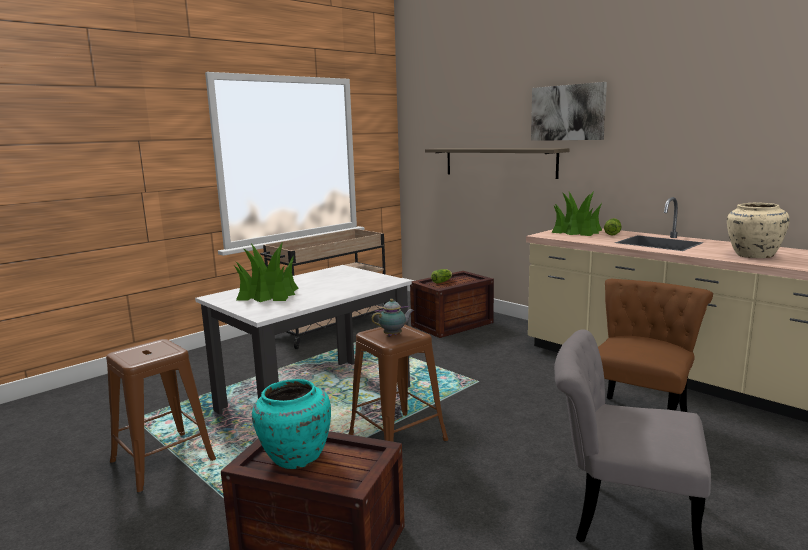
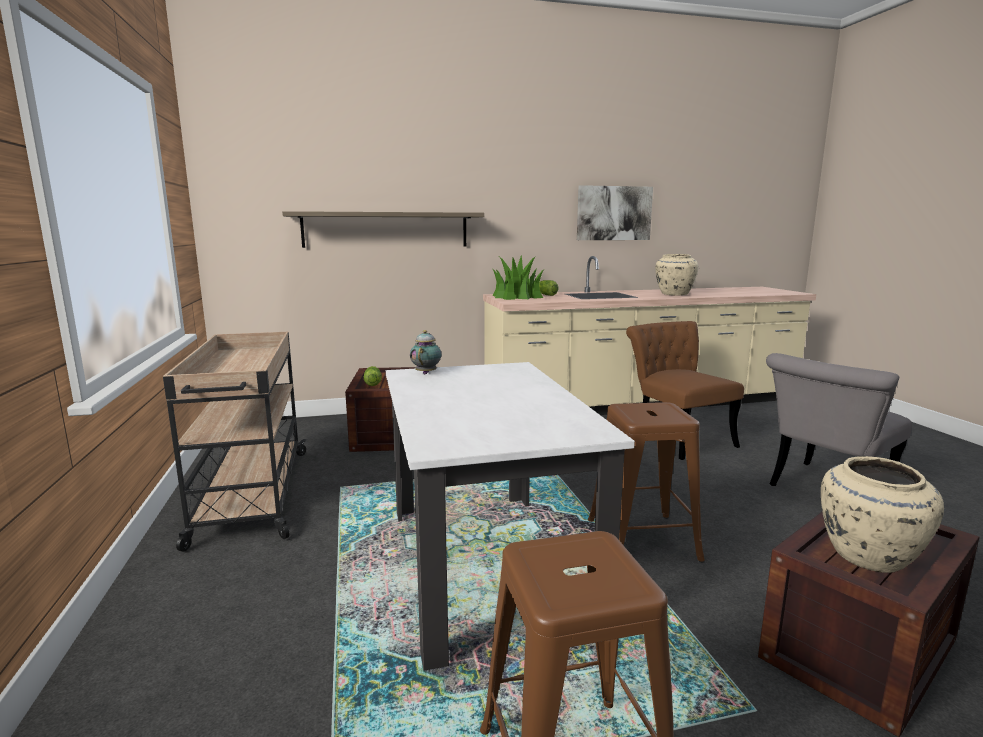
camera: 60 degrees left, 0 degrees up
(268, 294) = (480, 417): potted plant -> none
(295, 456) = (867, 557): turquoise vase -> beige vase
(394, 335) = (656, 412): teapot -> teapot (426, 373)
(567, 112) = (474, 175): picture -> picture (614, 213)

